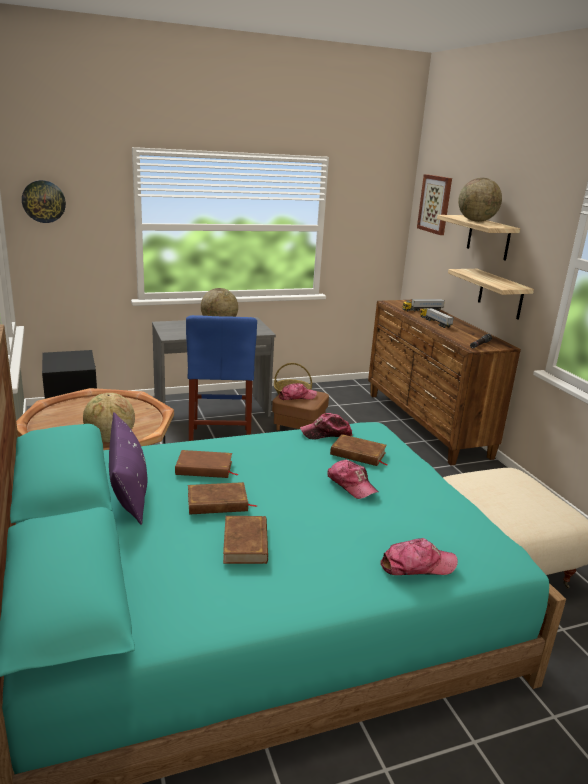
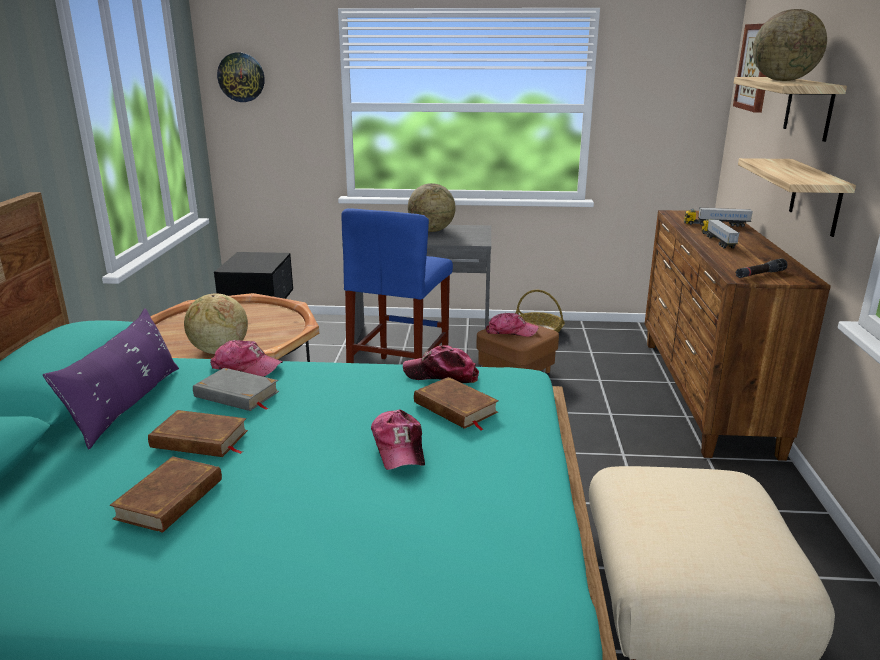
camera: 25 degrees right, 0 degrees up
(204, 468) = (236, 394): brown book -> grey book
(417, 565) = (362, 589): cap -> cap (246, 367)

